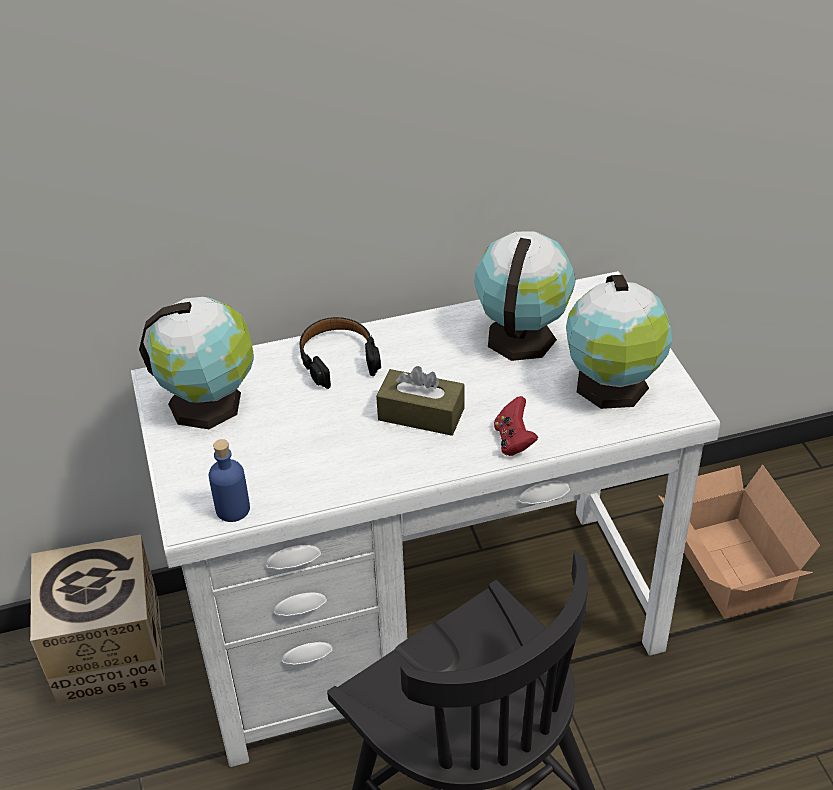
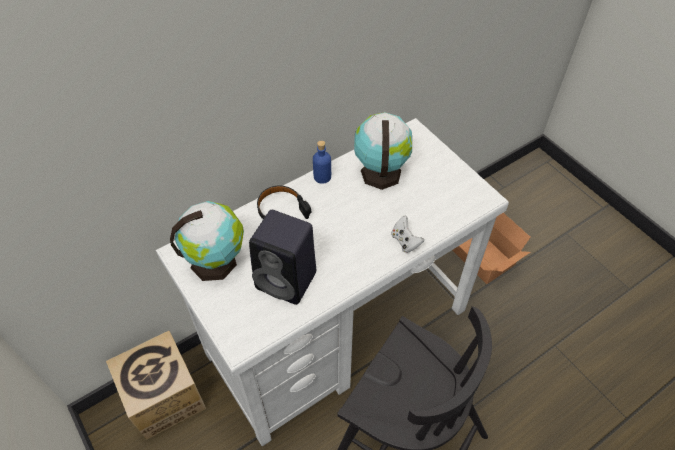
camera: 20 degrees left, 10 degrees up
(233, 509) = (262, 330): blue bottle -> blue bottle (322, 177)
(303, 453) = (288, 280): none -> black speaker
(421, 414) = (346, 237): brown tissue box -> none
(514, 440) = (405, 241): red game controller -> white game controller
(612, 387) = (444, 194): globe -> none

